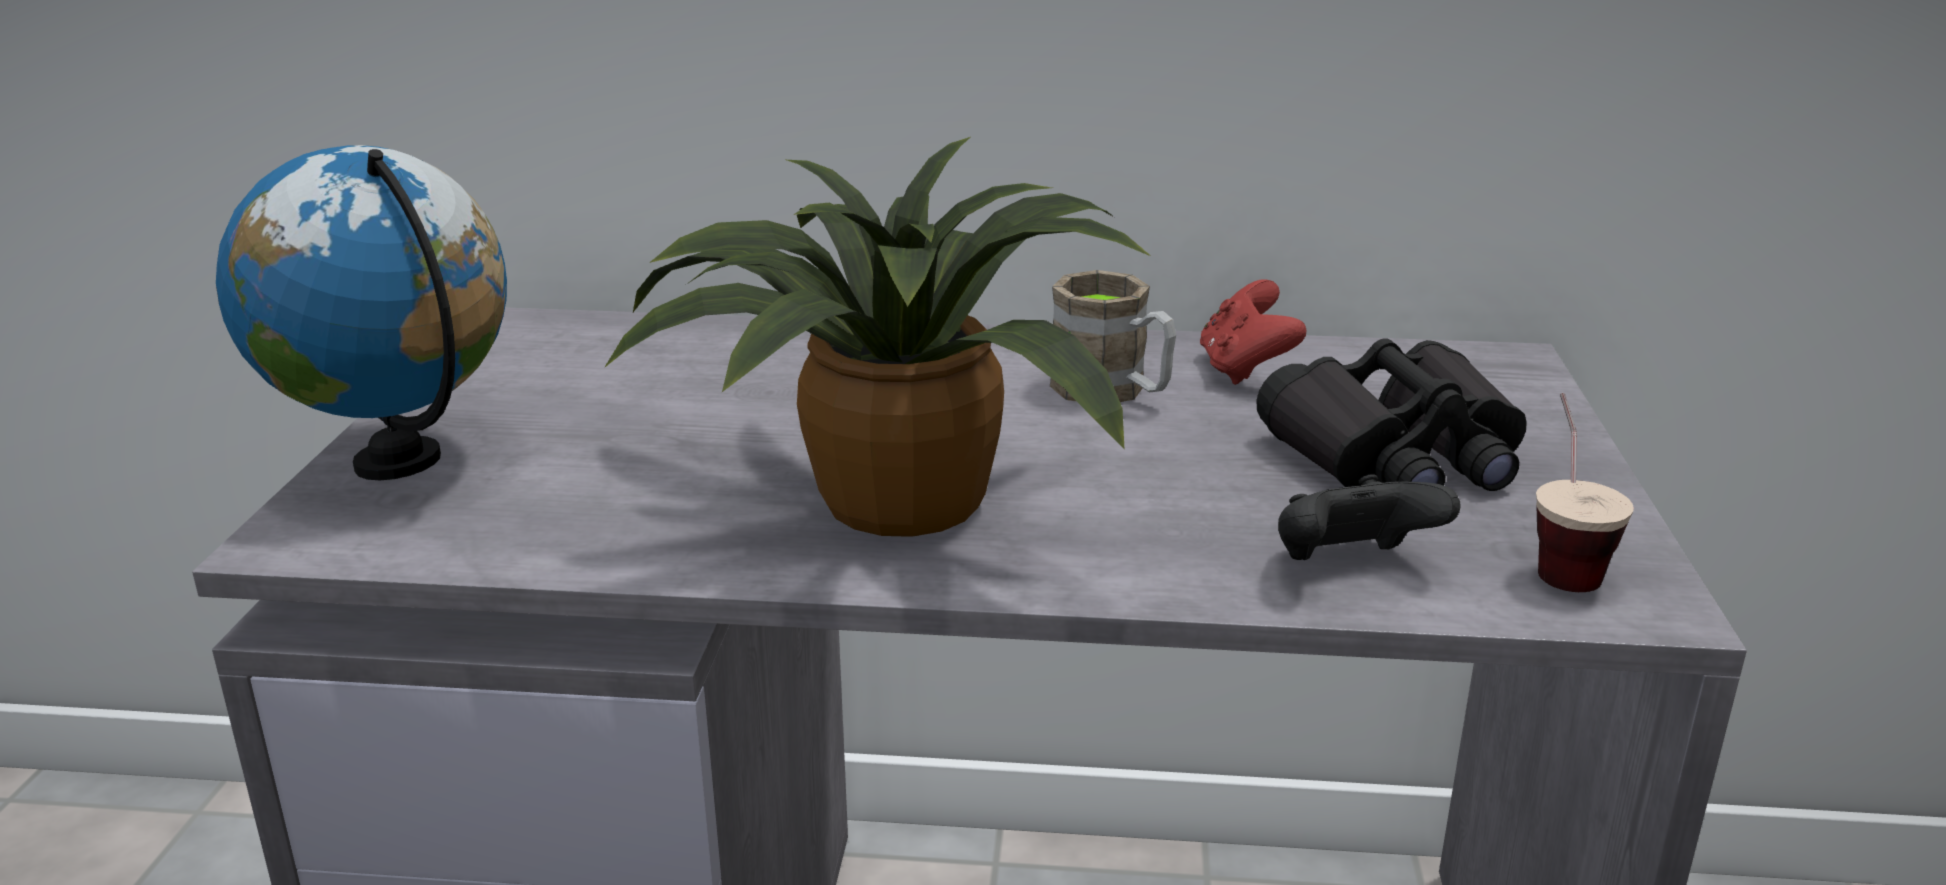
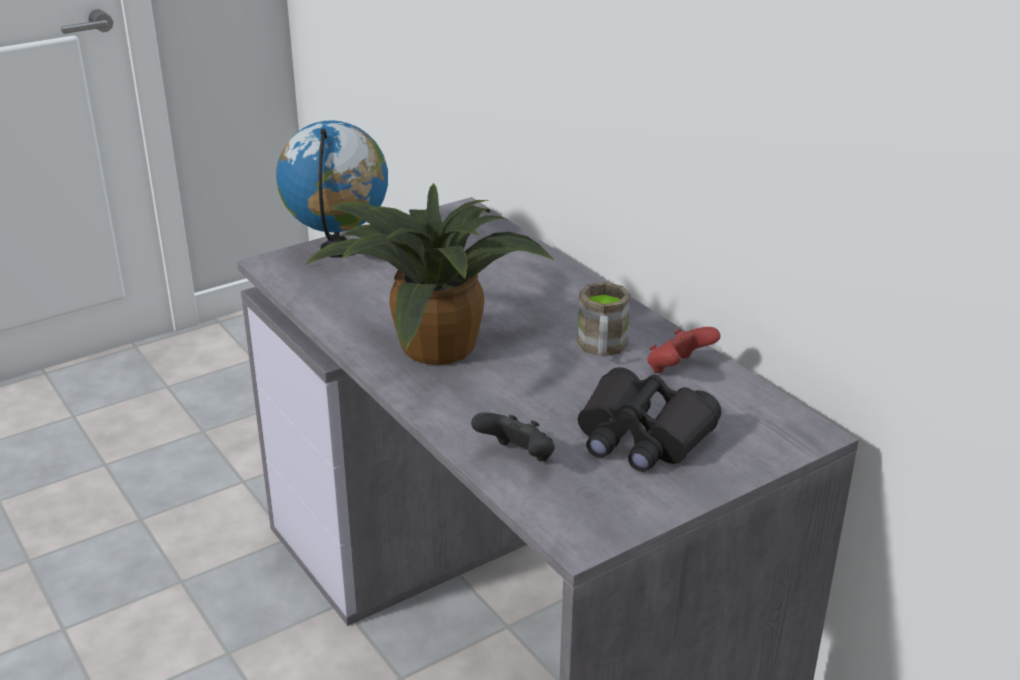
camera: 50 degrees right, 5 degrees up
(1559, 560) = (593, 506): cup -> none

